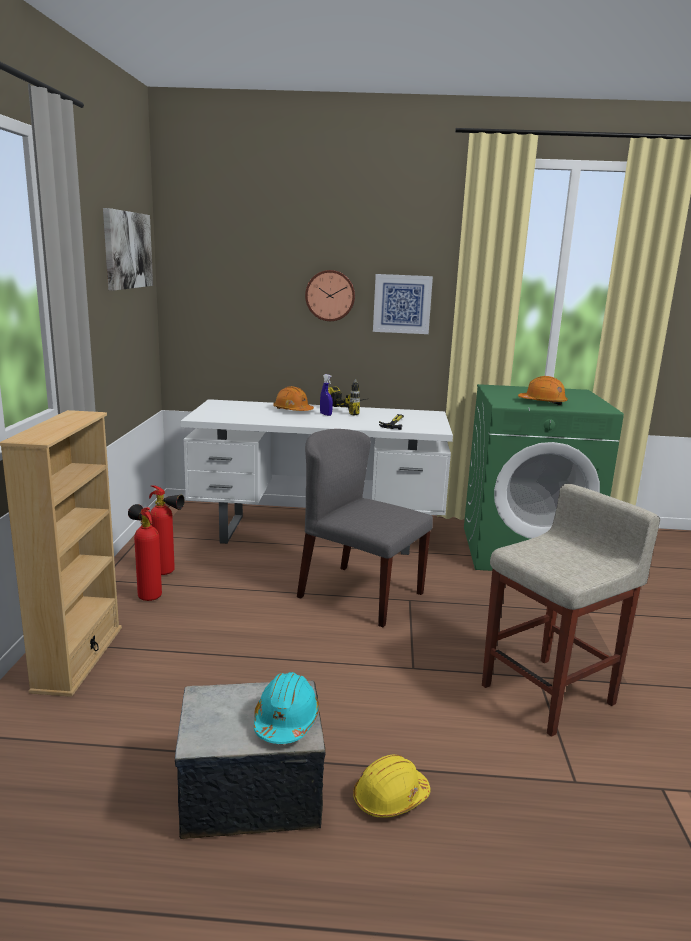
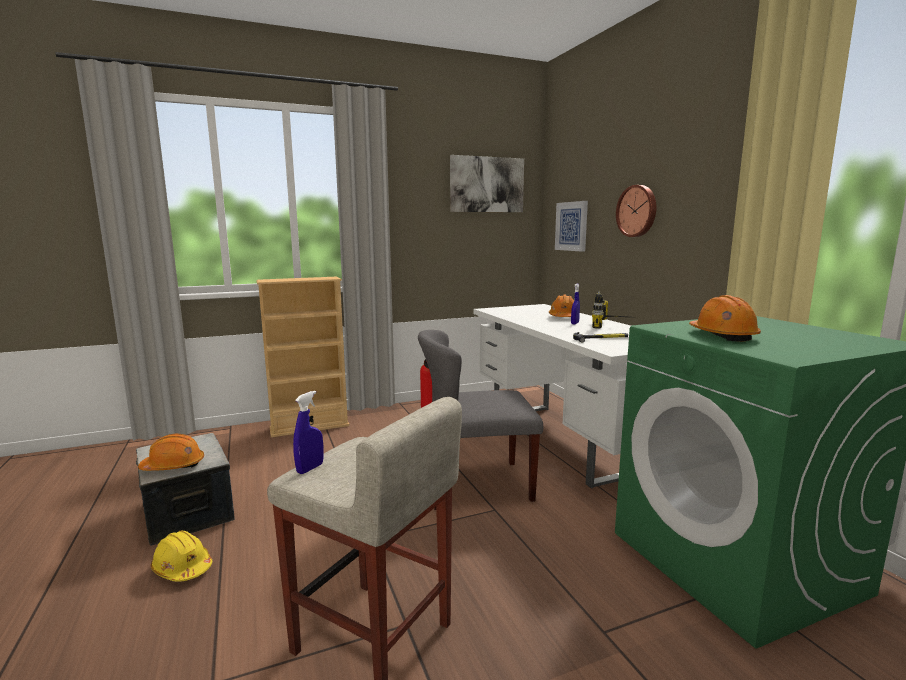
camera: 65 degrees right, 5 degrees down
(147, 595) = (394, 420): fire extinguisher -> none
(286, 721) = (174, 466): turquoise hard hat -> orange hard hat
(359, 595) = (476, 484): grey chair -> grey chair turned 105 degrees counterclockwise
(402, 304) = (697, 214): picture -> picture (571, 226)
(560, 574) = (310, 468): none -> blue spray bottle

